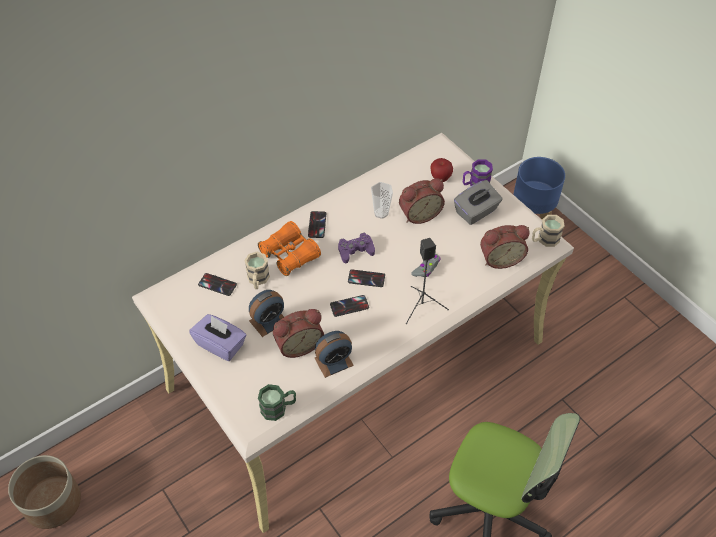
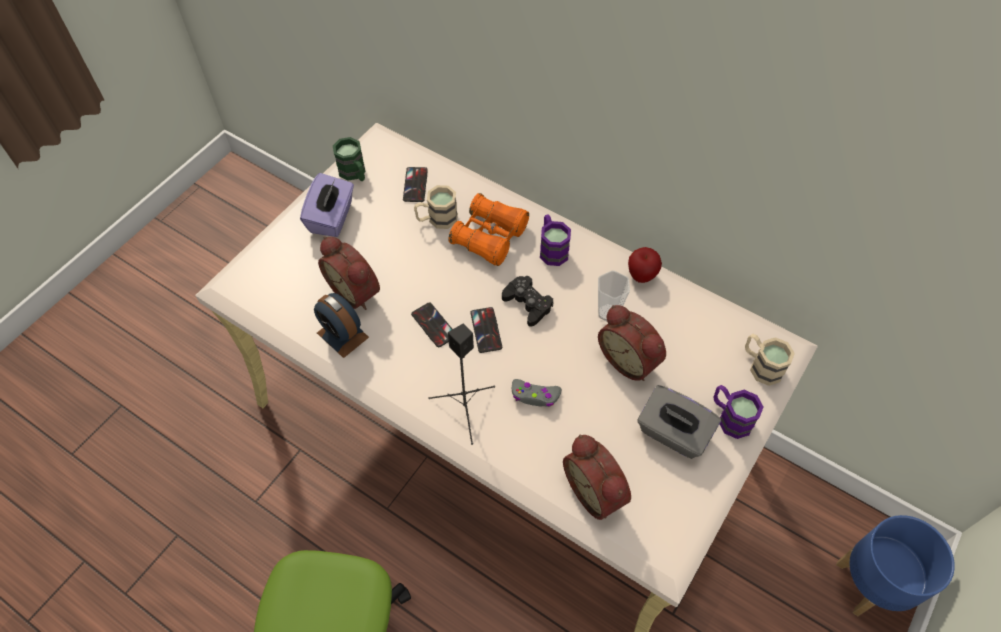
camera: 70 degrees right, 5 degrees up
(52, 502) = (247, 216): planter -> none
(268, 321) = (380, 250): alarm clock -> none
(278, 408) = (261, 301): green mug -> green mug (354, 173)
(317, 225) = (551, 248): phone -> purple mug
(355, 250) = (527, 304): purple game controller -> black game controller
(440, 178) = (714, 367): apple -> apple (641, 276)
(544, 240) = (665, 548): beige mug -> beige mug (760, 366)

